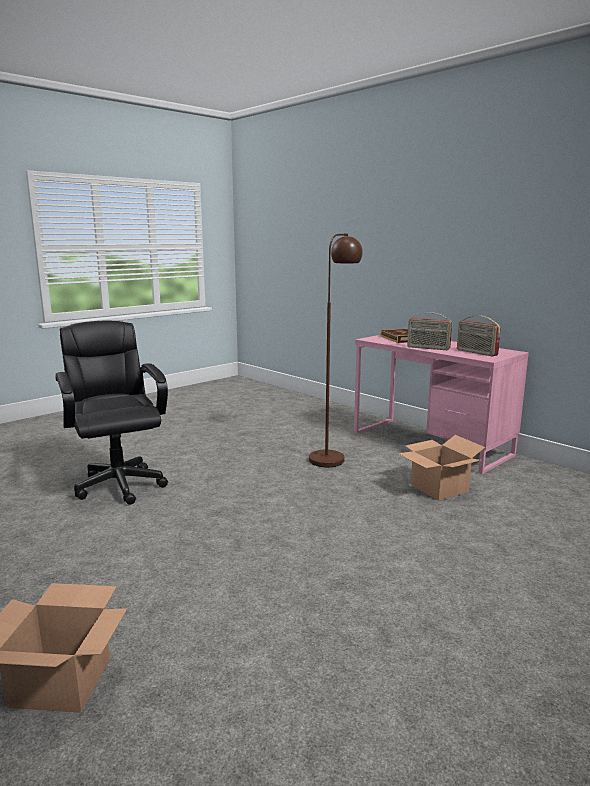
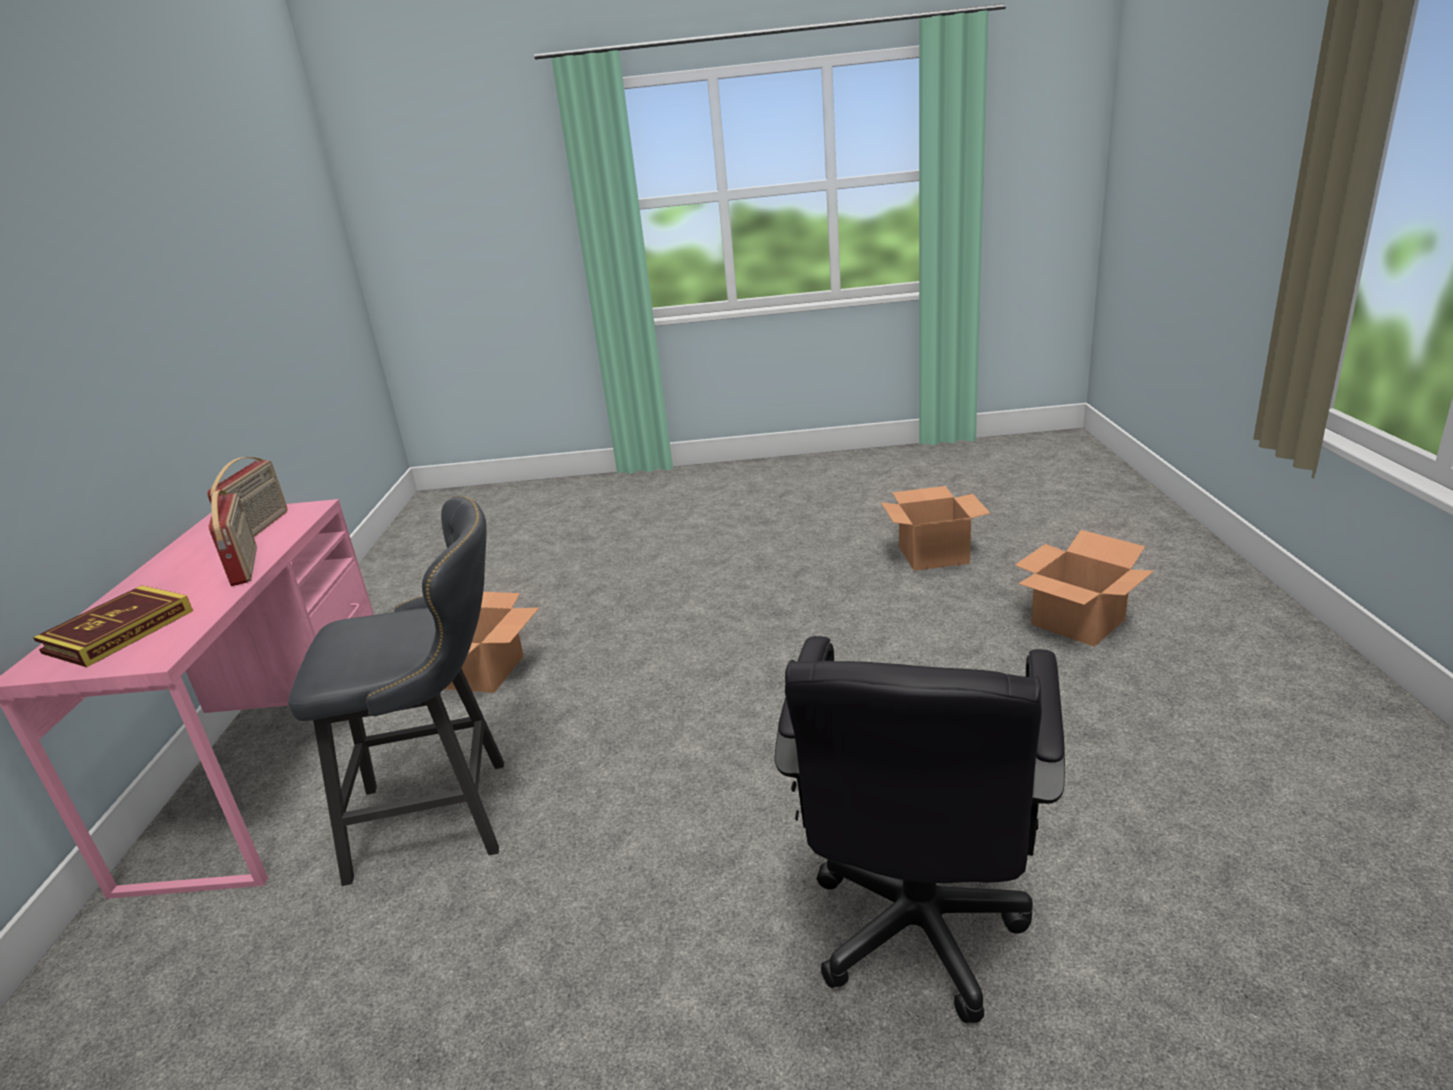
camera: 135 degrees left, 10 degrees up
(274, 732) = (932, 555): none -> cardboard box
(332, 457) = (454, 814): brown floor lamp -> grey stool

